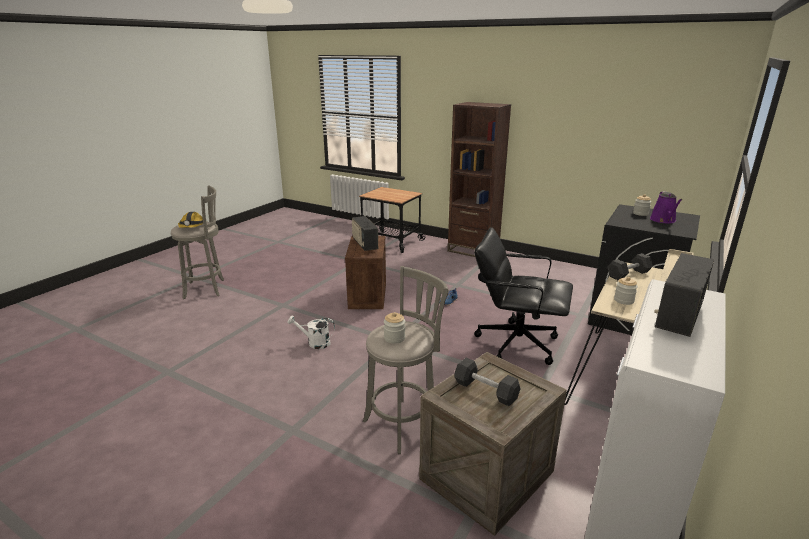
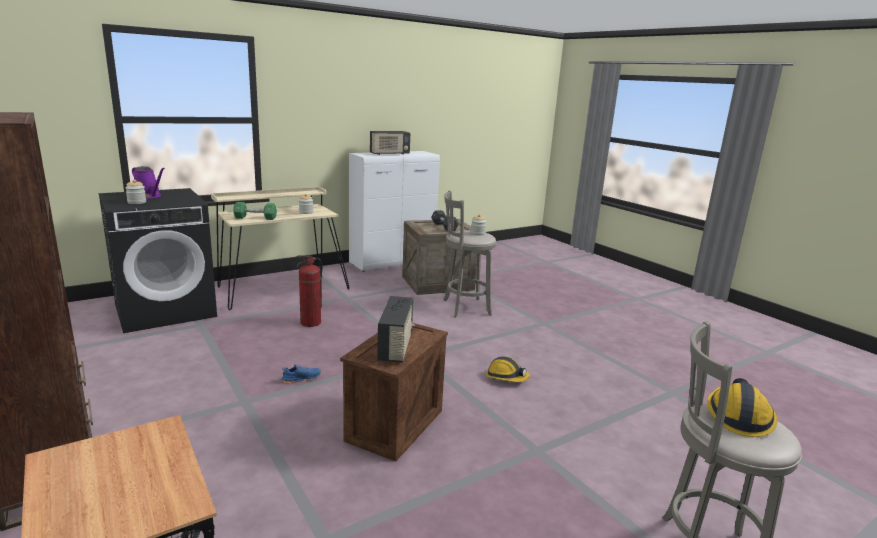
camera: 155 degrees left, 5 degrees down
(315, 343) = (506, 377): white watering can -> hard hat
(516, 343) = (310, 322): black office chair -> fire extinguisher
(628, 274) = (255, 218): black dumbbell -> green dumbbell
(663, 220) = (148, 196): purple watering can -> purple watering can turned 90 degrees clockwise

